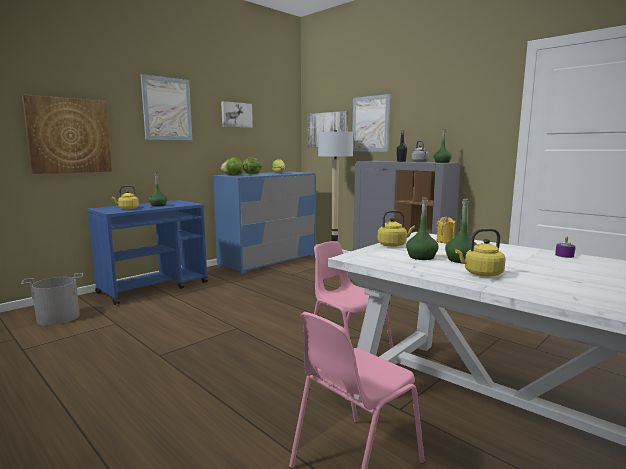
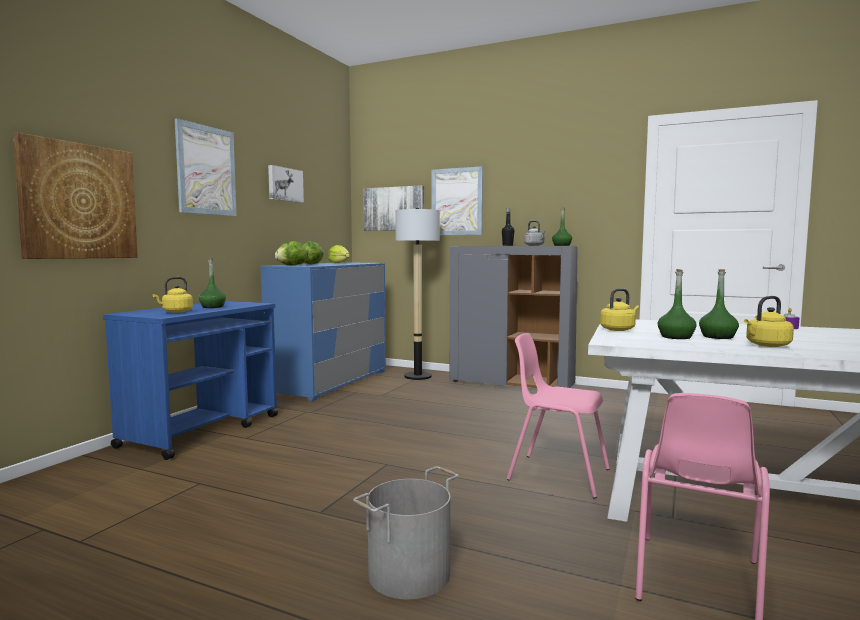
camera: 20 degrees left, 5 degrees down
(58, 317) = (88, 489): grey bucket -> grey bucket (408, 573)
(445, 241) = (657, 324): yellow candle -> none

